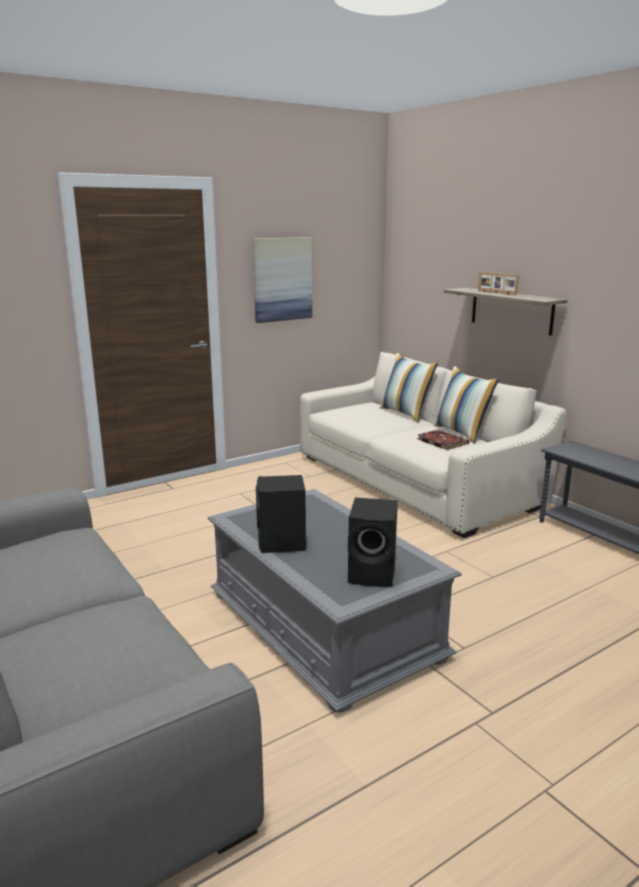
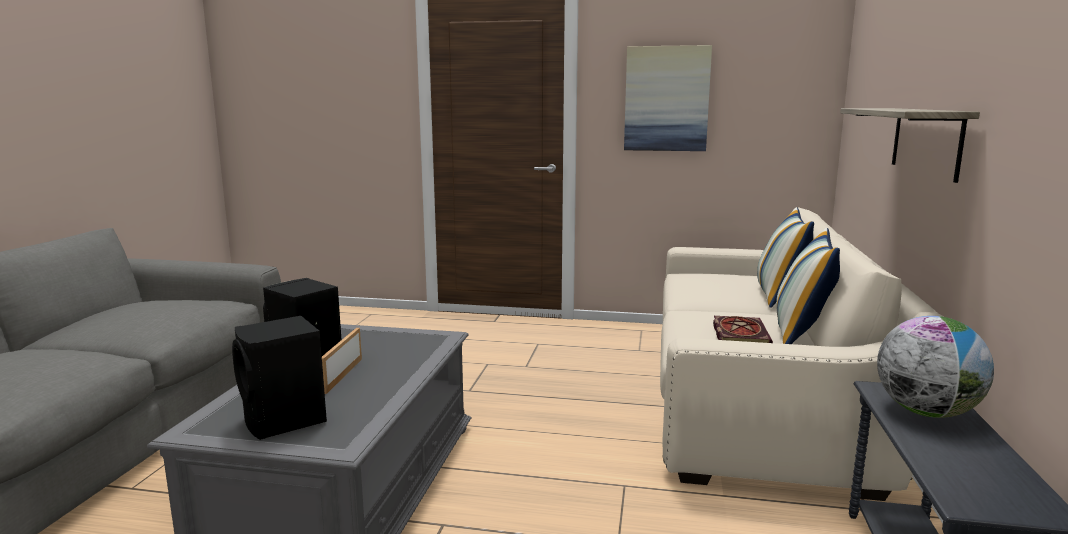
camera: 45 degrees right, 5 degrees down
(496, 293) = (894, 108): picture frame -> picture frame (342, 375)
(587, 454) = (926, 412): none -> globe

